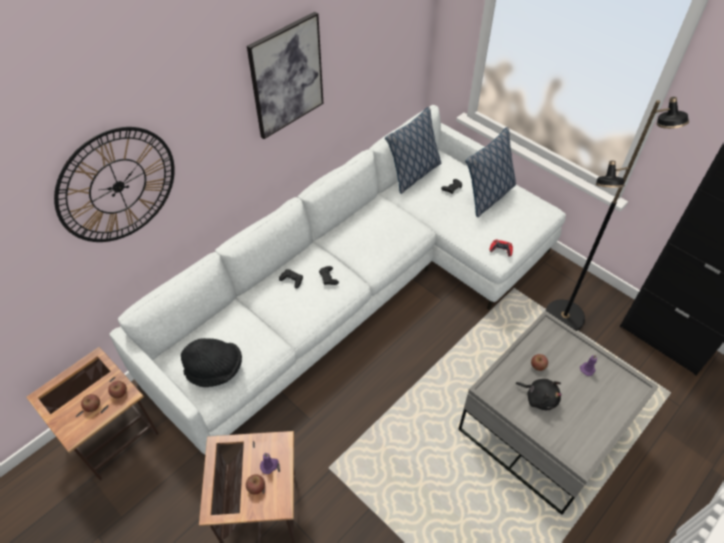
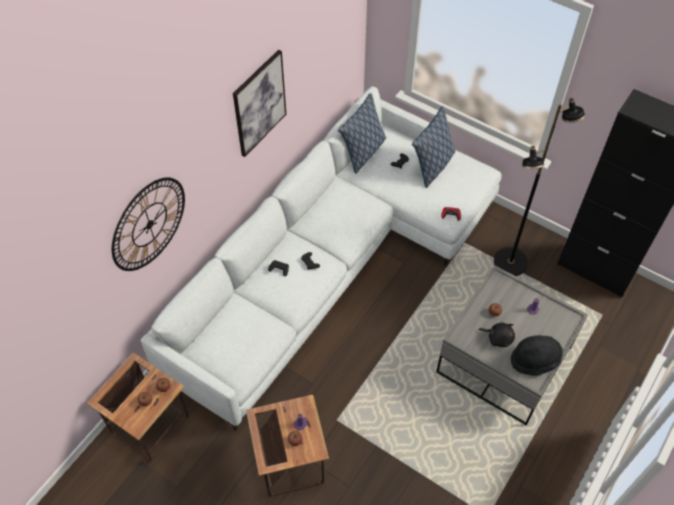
camera: 10 degrees left, 5 degrees up
(215, 370) = (235, 356): black hat -> black hat (534, 360)

